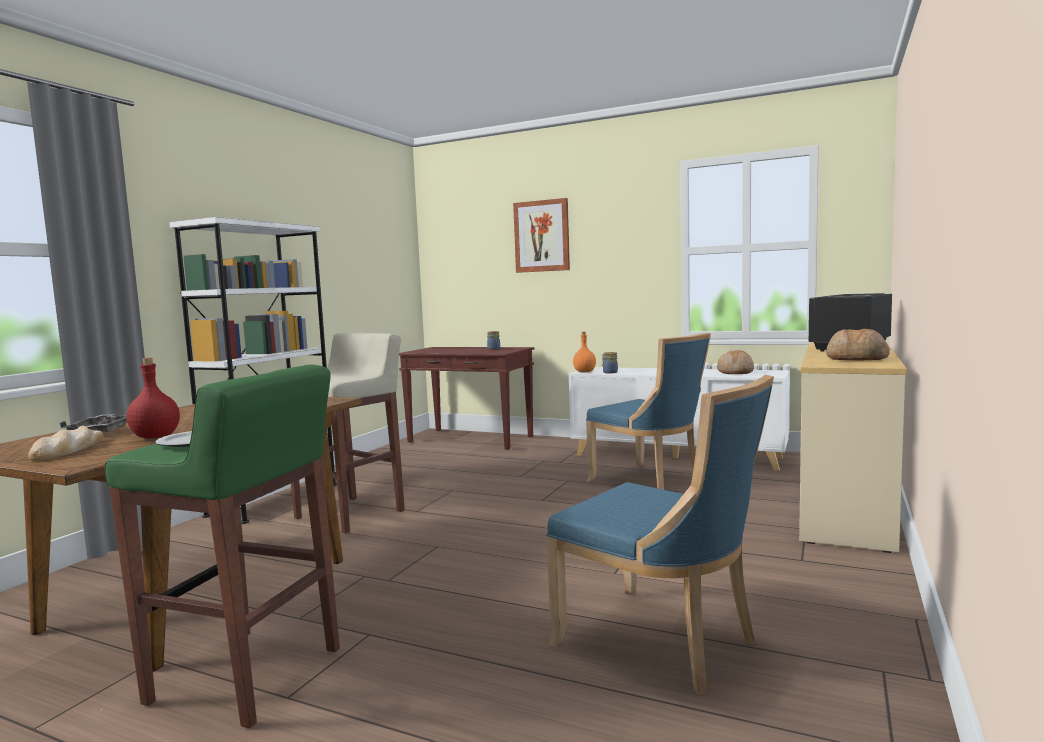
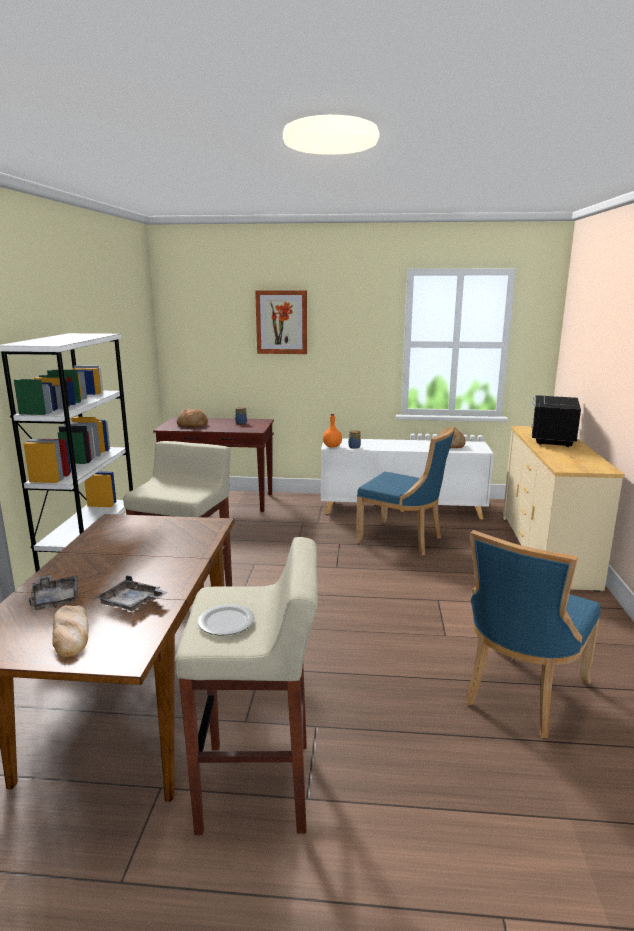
camera: 20 degrees left, 10 degrees up
(156, 437) = (132, 603): red bottle -> grey tray
(248, 676) = (258, 786): green stool -> beige stool
(663, 642) = (521, 693): blue chair -> blue chair turned 105 degrees clockwise
(856, 359) = (577, 458): bread -> bread (192, 425)

